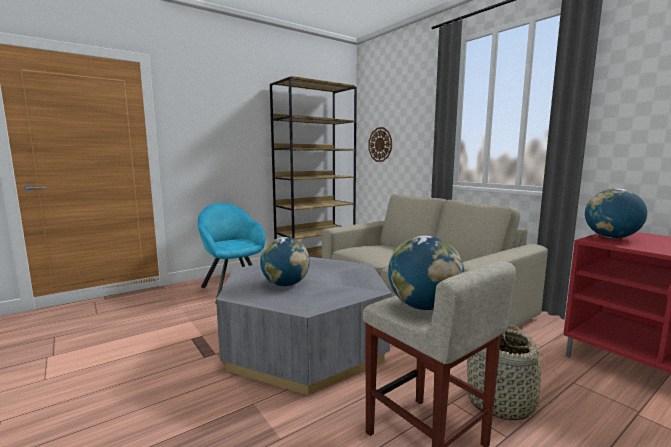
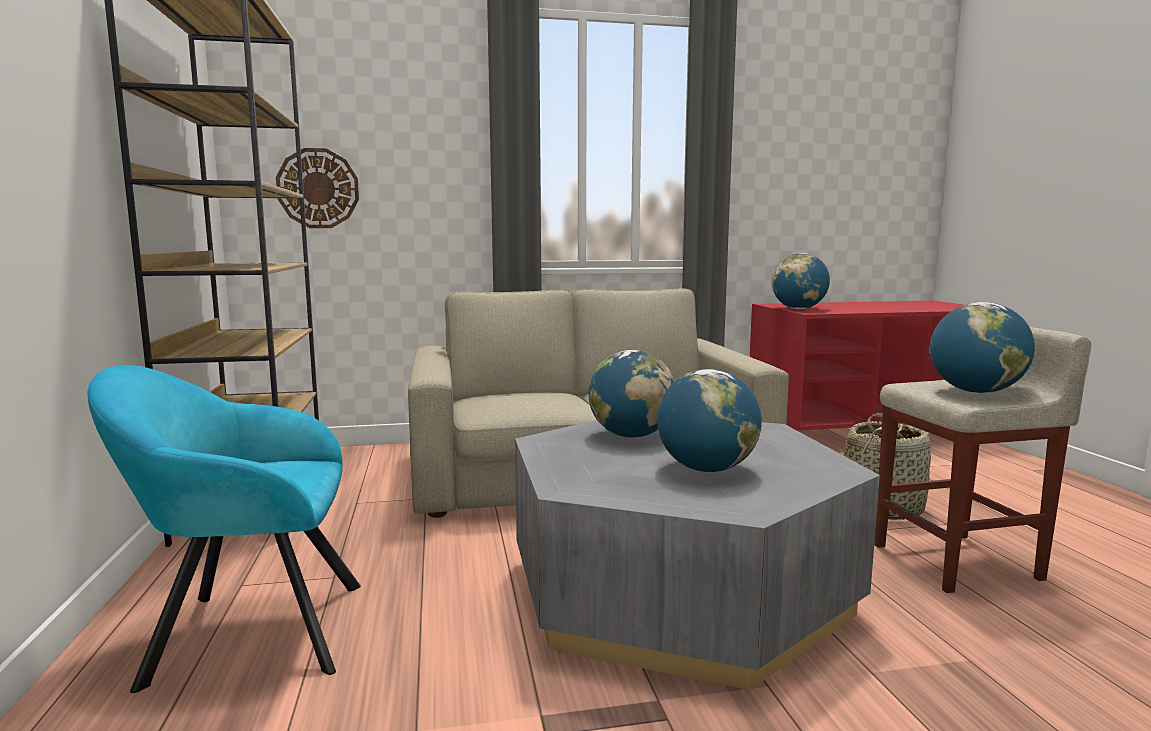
camera: 65 degrees left, 0 degrees up
(325, 269) = (631, 436): none -> globe

